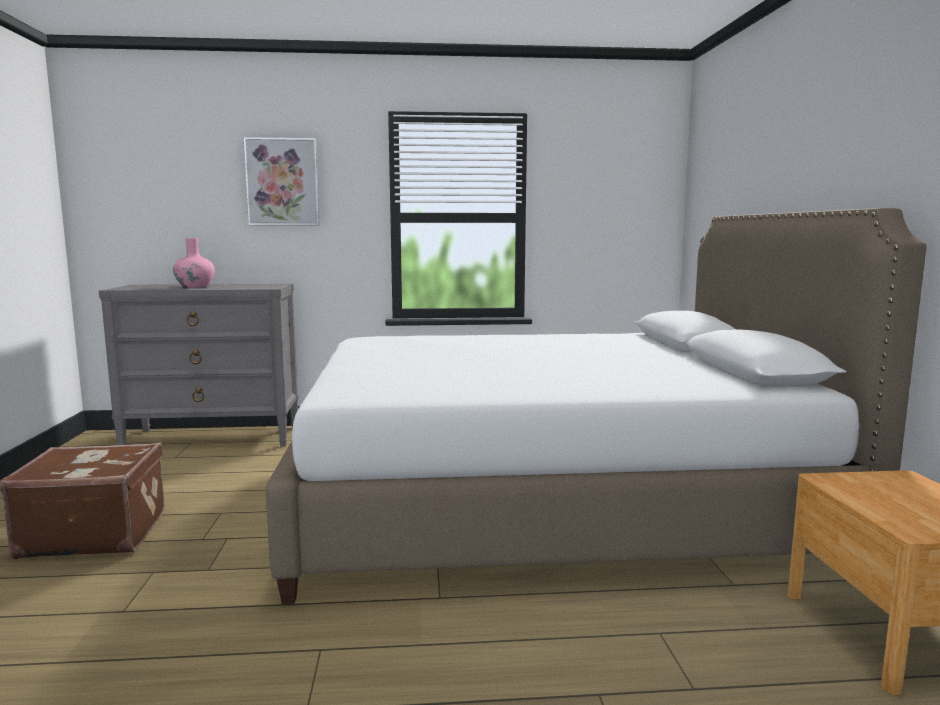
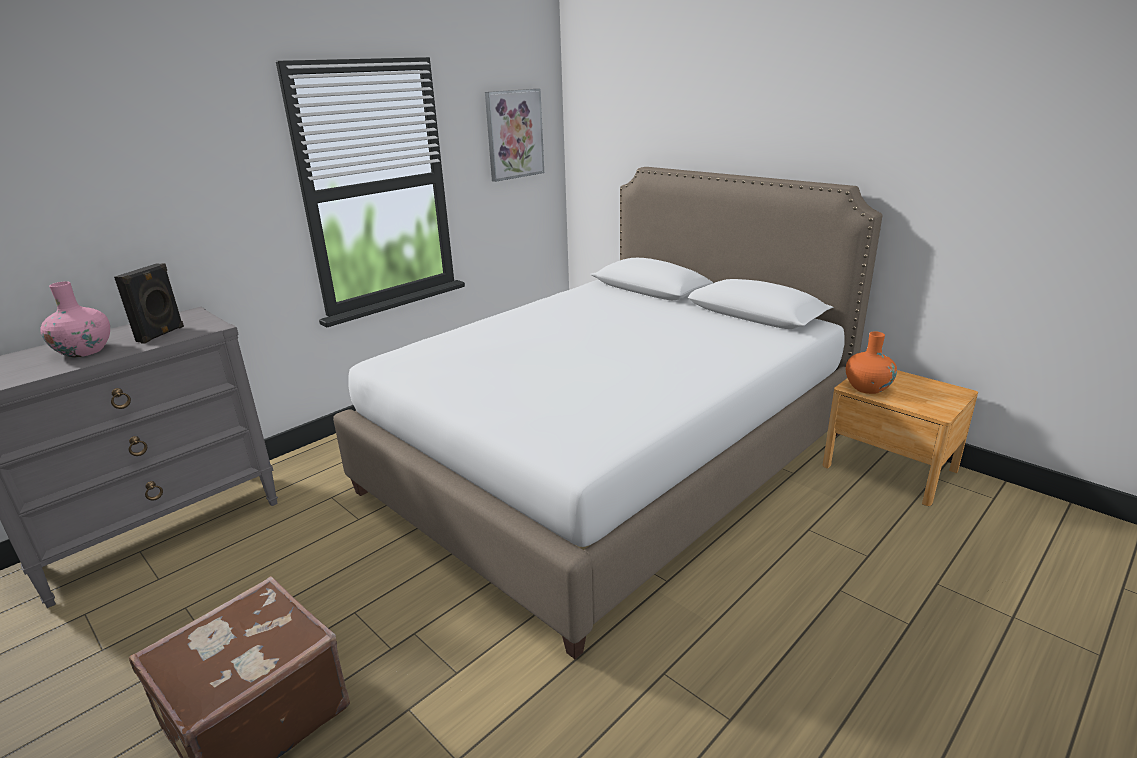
camera: 40 degrees left, 15 degrees up
(241, 287) = (161, 334): none -> black speaker
(282, 182) = (151, 172): picture -> picture (514, 134)
(849, 485) = (867, 388): none -> orange vase

